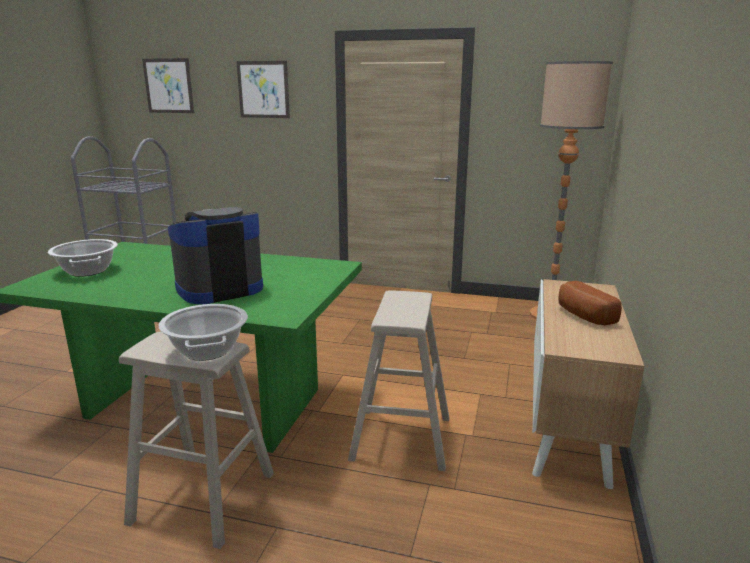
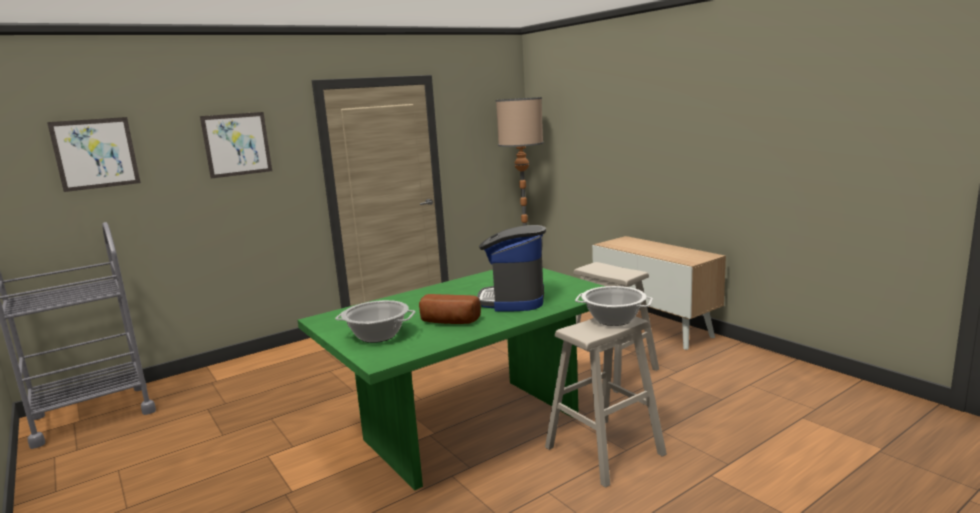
camera: 50 degrees left, 5 degrees down
(582, 316) = (657, 250): bread -> bread (448, 322)

